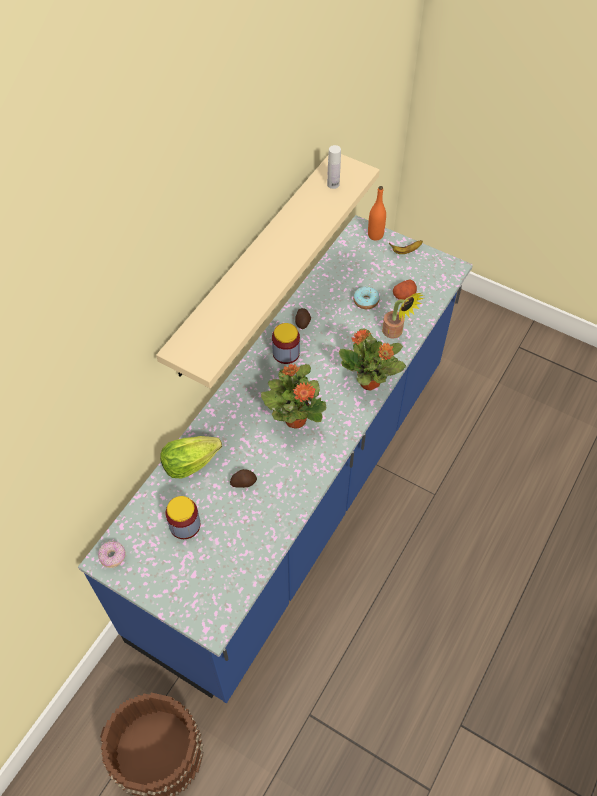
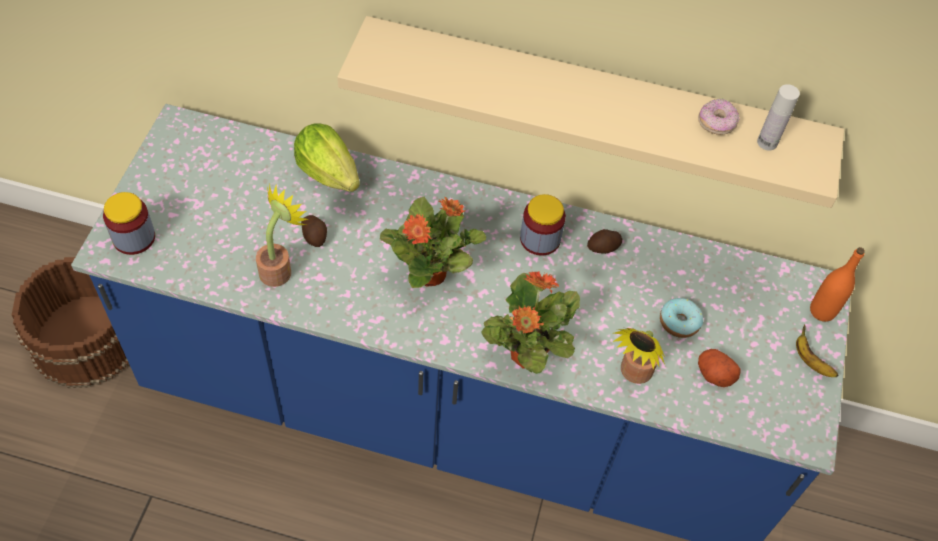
camera: 70 degrees right, 0 degrees up
(113, 556) = (183, 131): donut -> donut (716, 123)
(185, 525) = (238, 189): jar -> jar (134, 238)
(264, 509) = (280, 268): none -> potted plant

